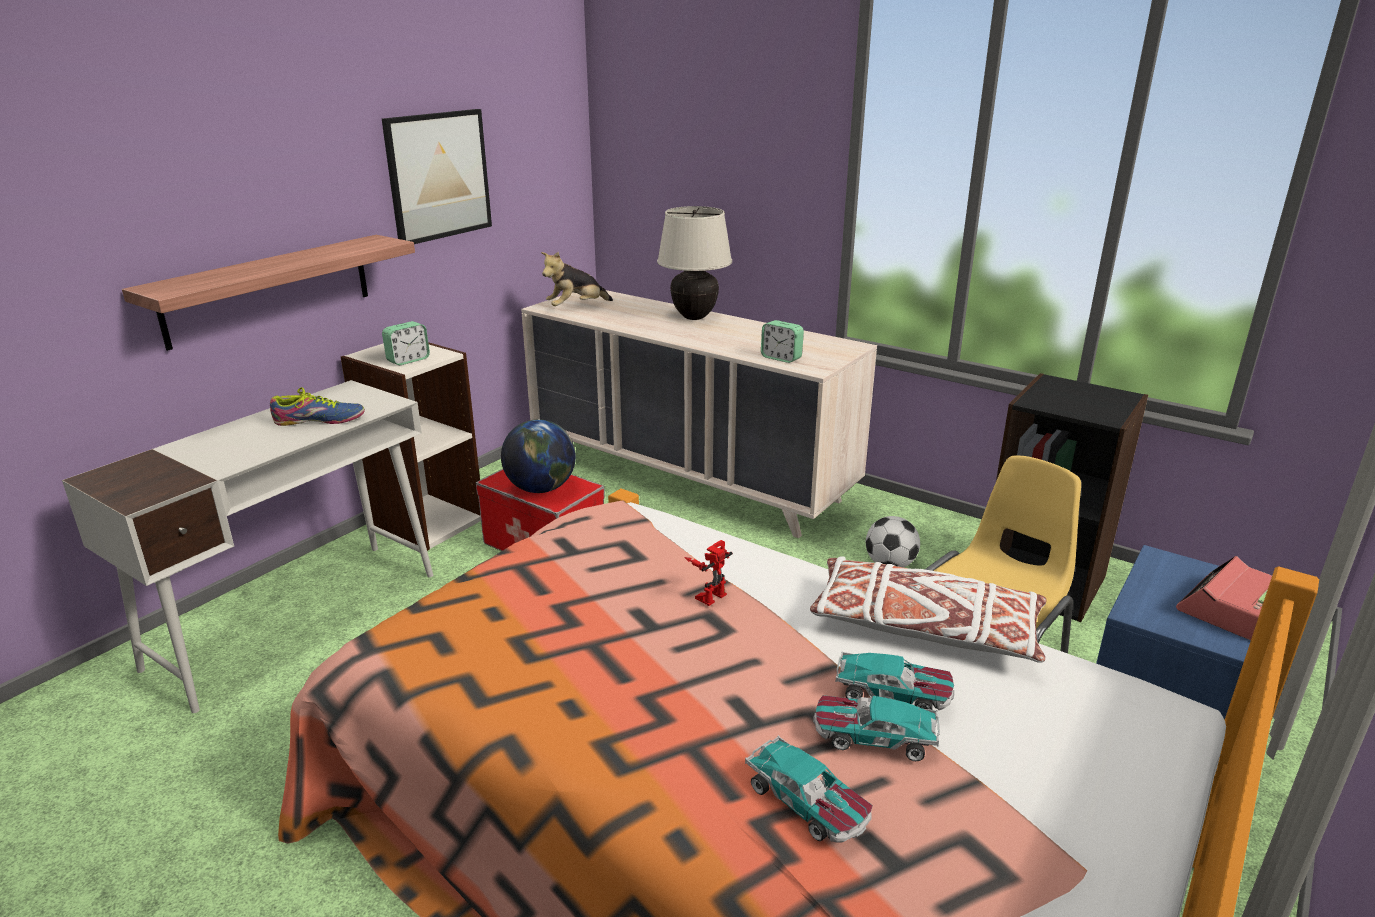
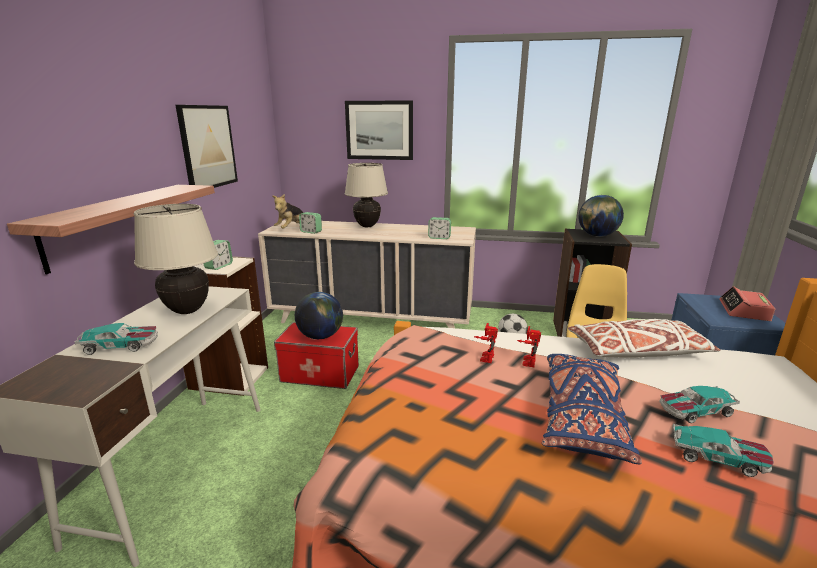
camera: 25 degrees left, 5 degrees down
(319, 420) = (187, 310): shoe -> beige table lamp
(596, 317) = (311, 232): none -> alarm clock
(658, 572) = (484, 357): none -> toy robot
(689, 690) = (582, 416): none -> blue pillow
(740, 149) = (379, 130): none -> picture
(893, 693) = (674, 386): toy car -> toy car (121, 345)
(1080, 400) = (597, 236): none -> globe

